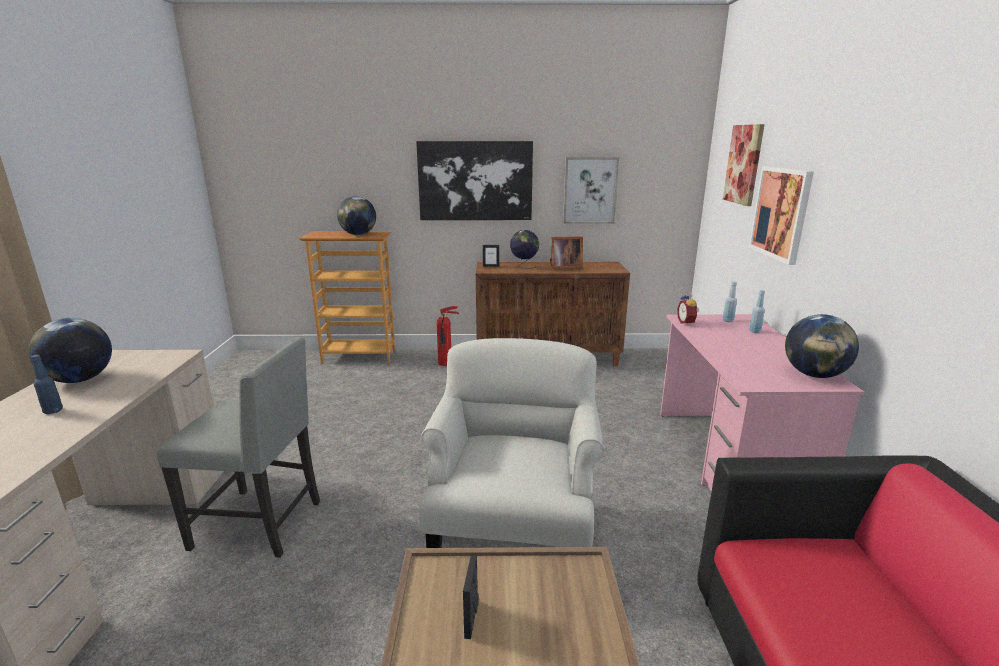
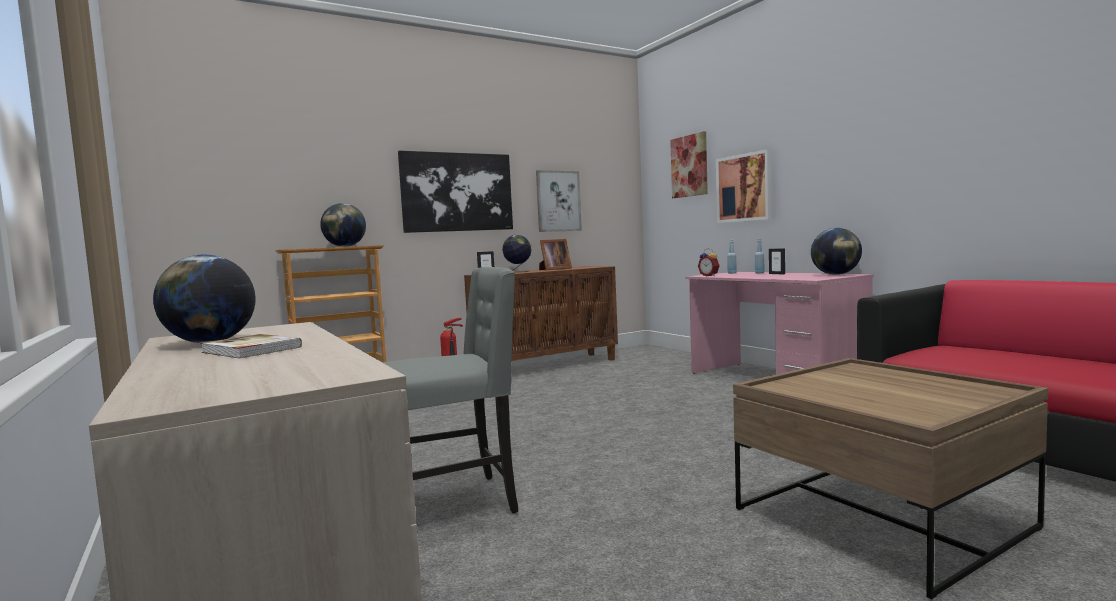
camera: 30 degrees left, 15 degrees down
(53, 411) = (250, 350): blue bottle -> book
(471, 619) = (843, 391): picture frame -> picture frame (777, 274)
(513, 531) = (694, 442): white armchair -> none

